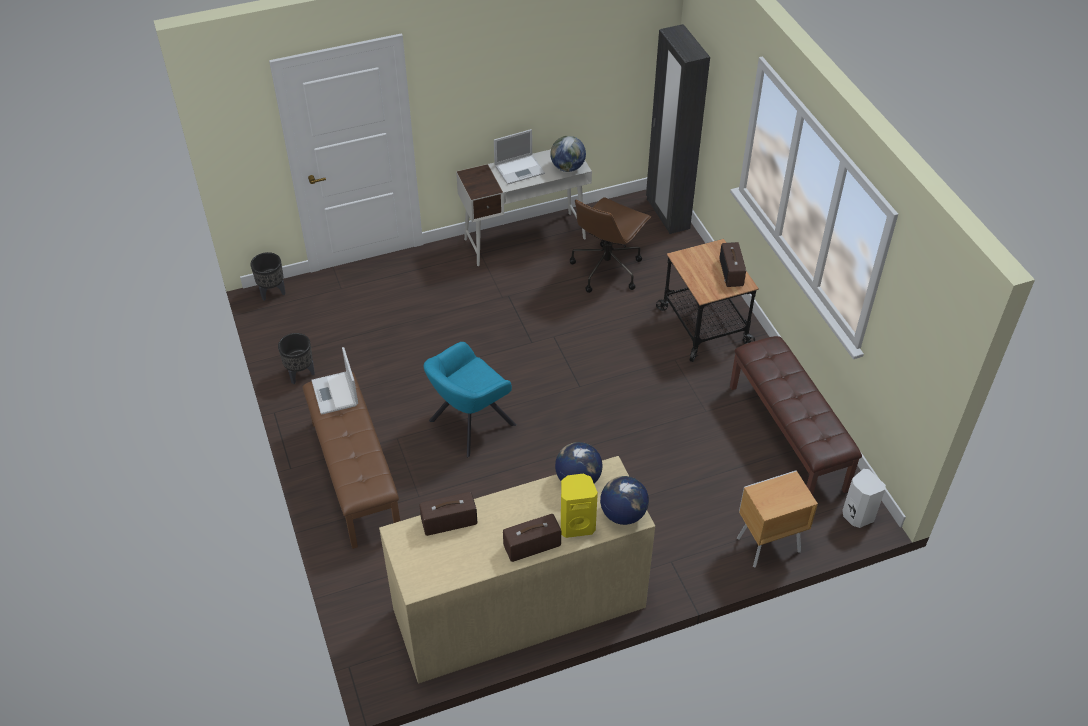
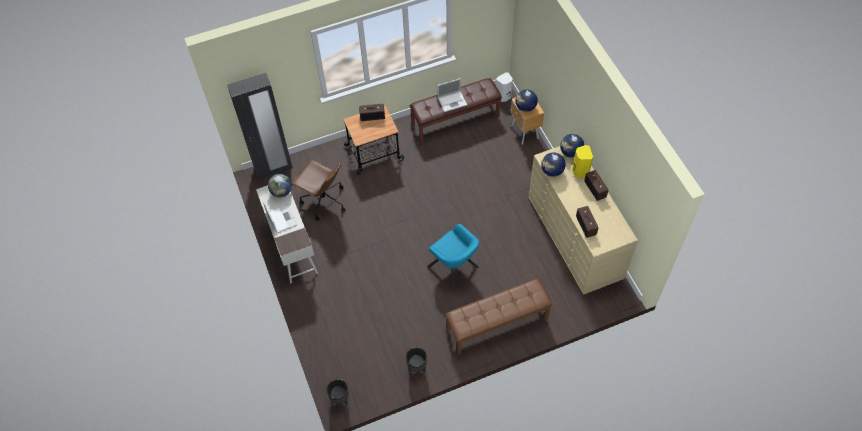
camera: 90 degrees left, 10 degrees up
(335, 394) = (467, 318): laptop -> laptop (452, 101)
(774, 490) = (525, 107): none -> globe

